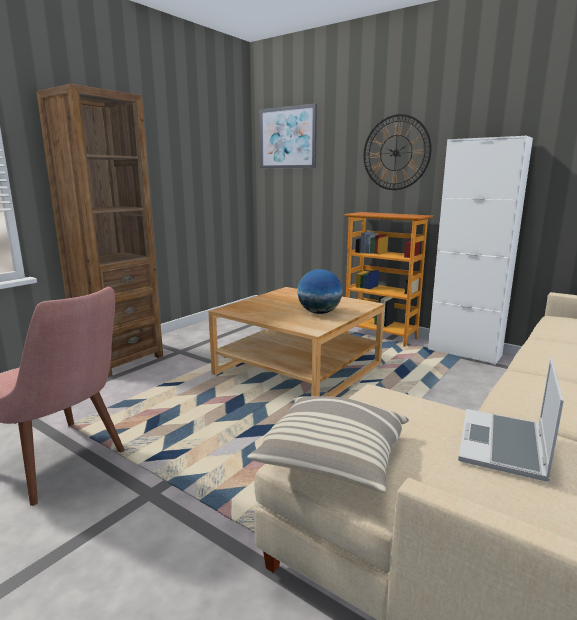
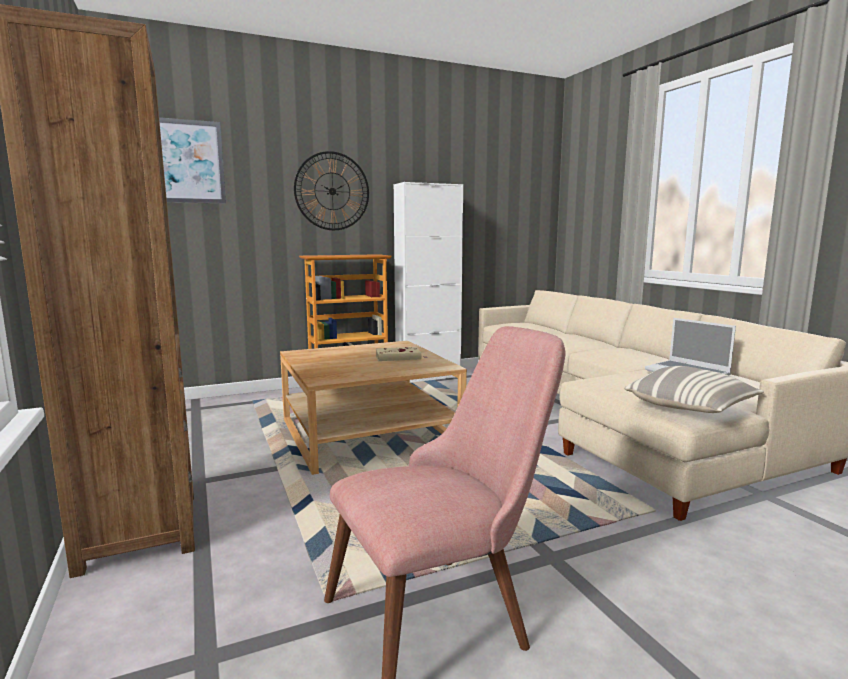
camera: 60 degrees left, 5 degrees down
(319, 313) = (399, 357): globe -> beige book

